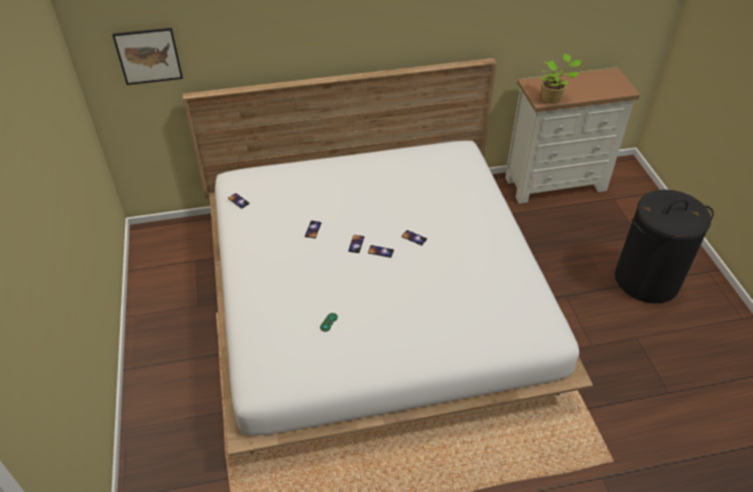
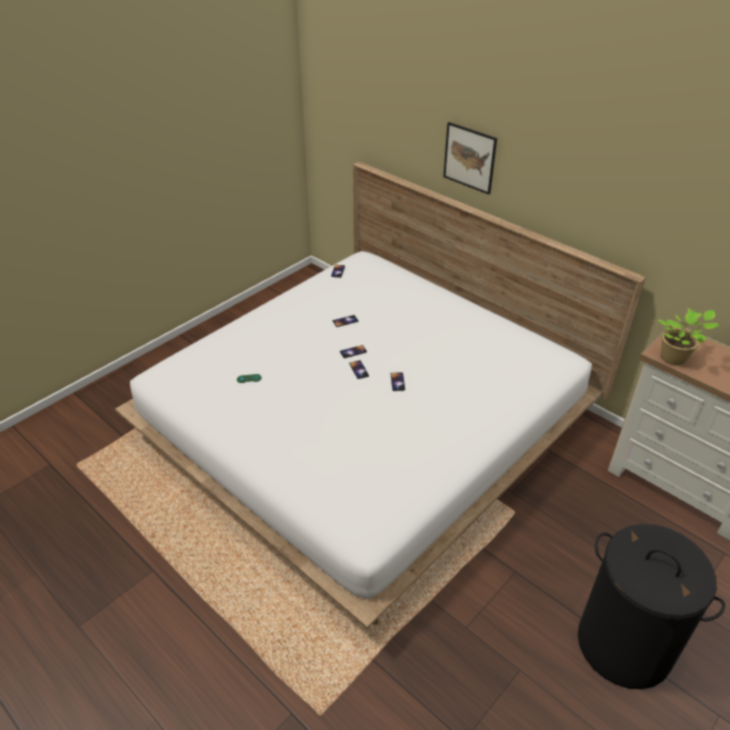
camera: 55 degrees right, 5 degrees down
(148, 56) = (346, 115): picture -> picture (469, 158)

